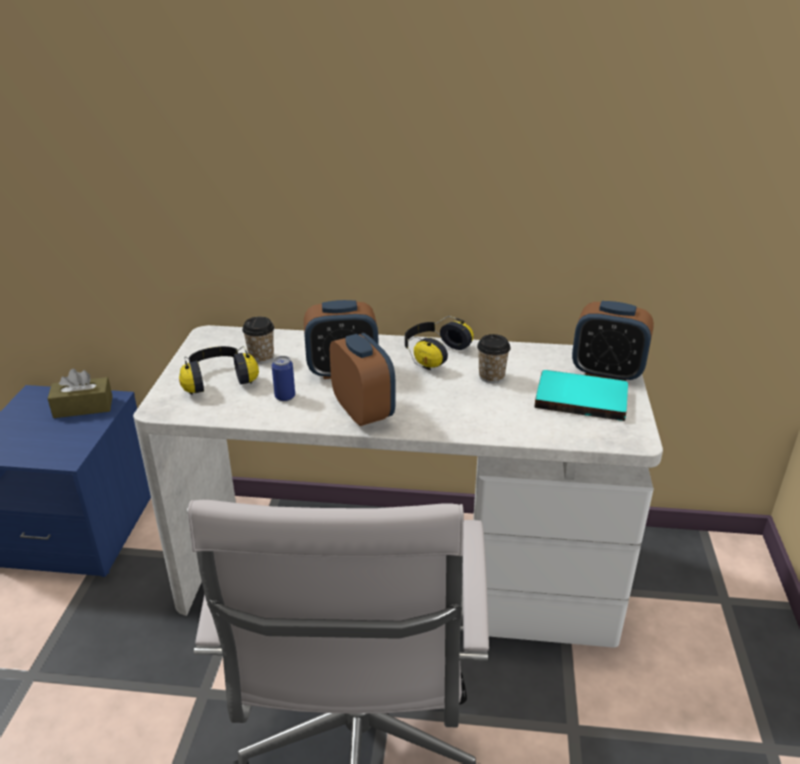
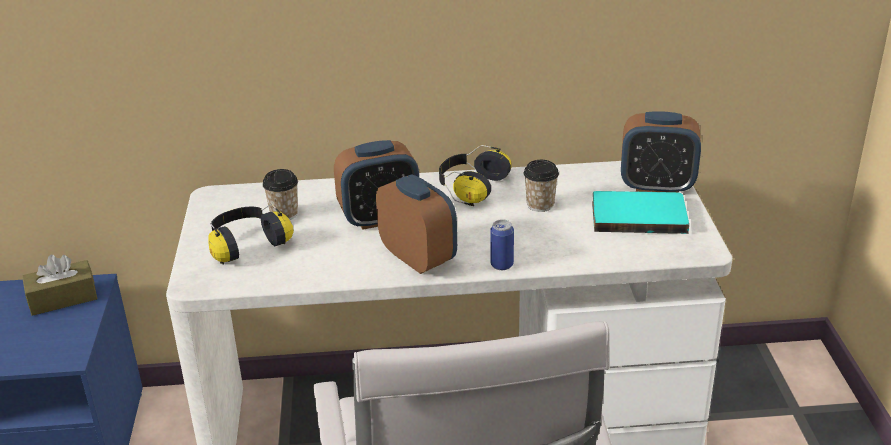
camera: 10 degrees left, 0 degrees up
(285, 396) = (328, 253): can -> can (502, 265)

